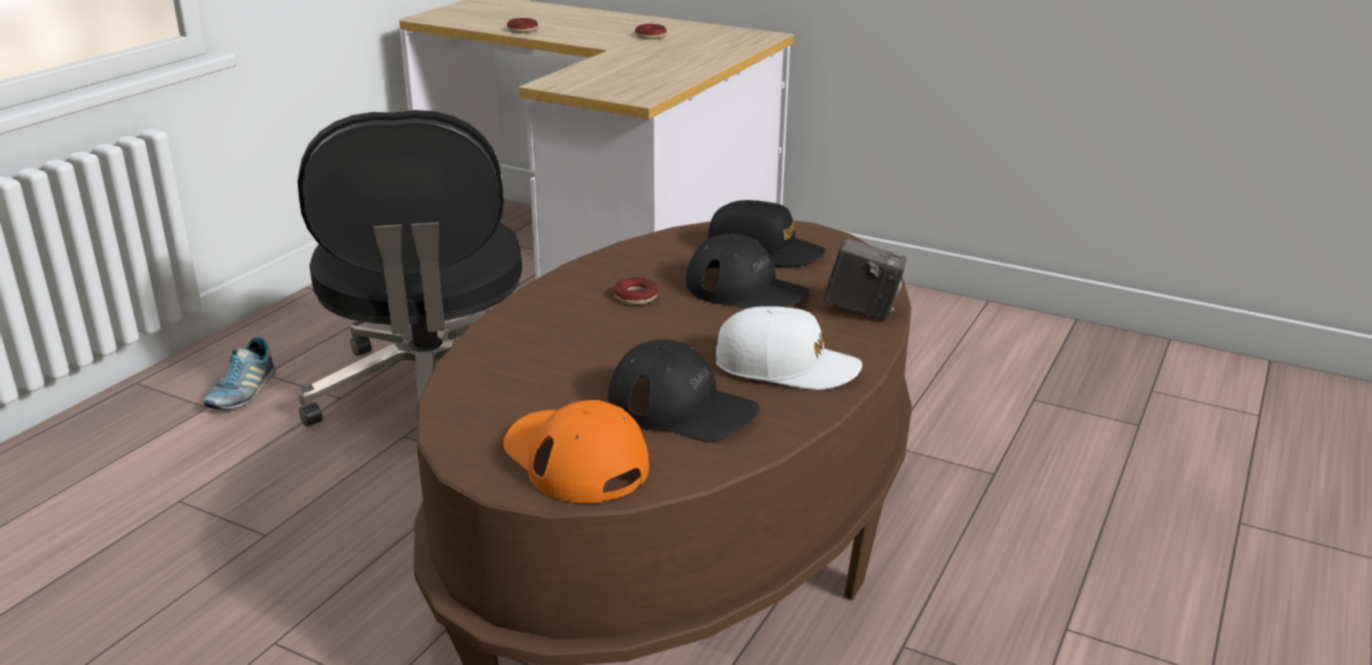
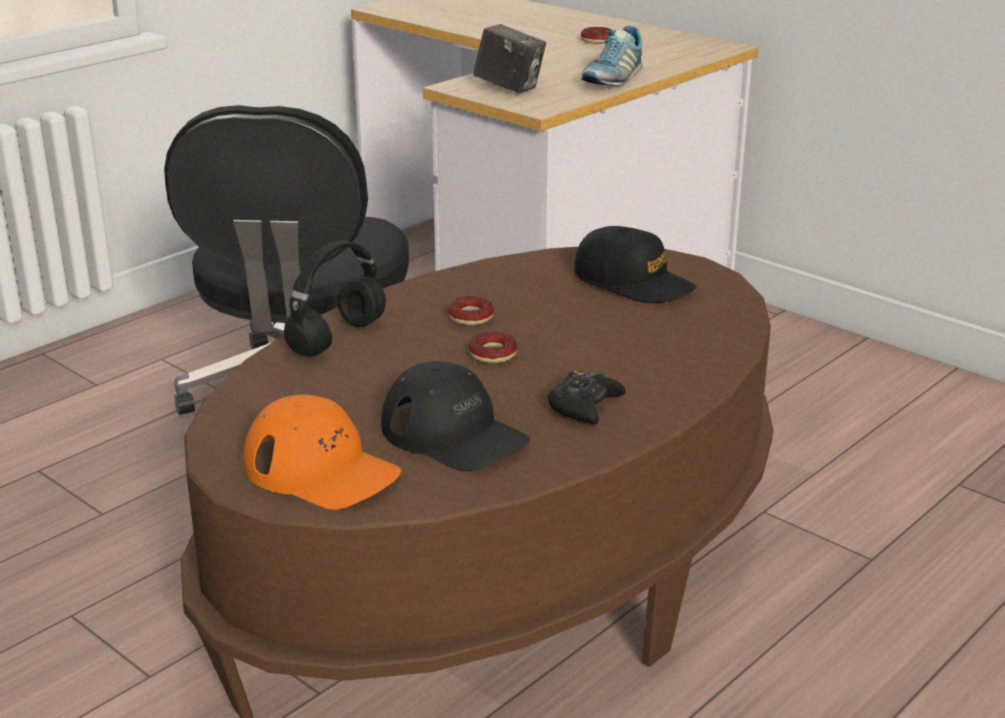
camera: 15 degrees right, 0 degrees up
(242, 392) = (133, 374): shoe -> shoe (612, 79)
(519, 329) = (337, 337): none -> black headphones
(522, 30) = (467, 26): donut -> donut (493, 354)
(575, 459) = (321, 470): orange cap -> orange cap turned 150 degrees clockwise
(746, 290) = (590, 322): black cap -> none
(786, 367) = (584, 406): white cap -> black game controller
(862, 311) = (701, 357): camera -> camera (509, 88)

